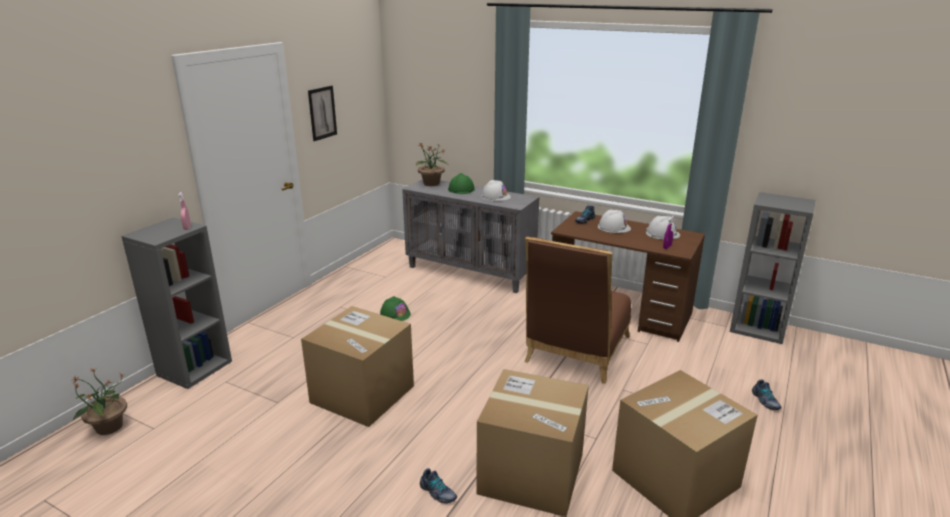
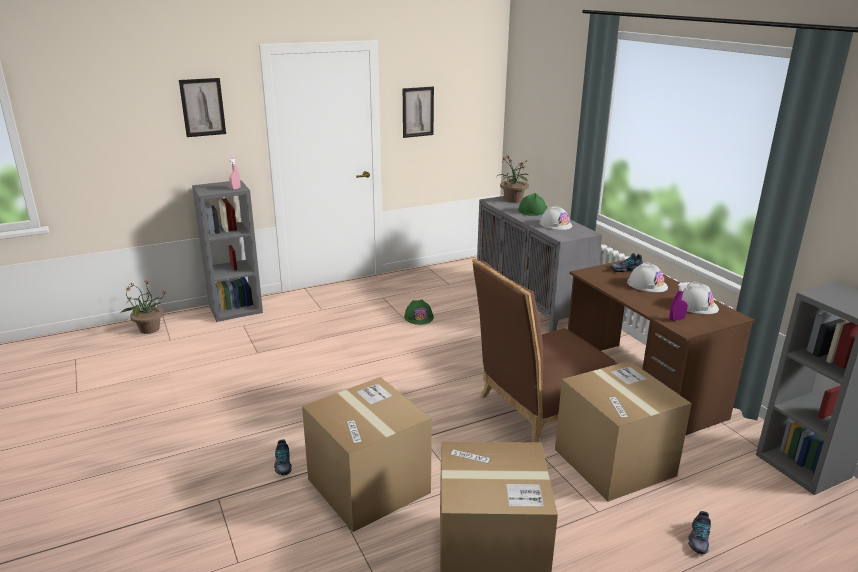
camera: 35 degrees right, 0 degrees up
(120, 138) = (202, 107): none -> picture
(362, 394) = (319, 370): cardboard box -> cardboard box (614, 462)

